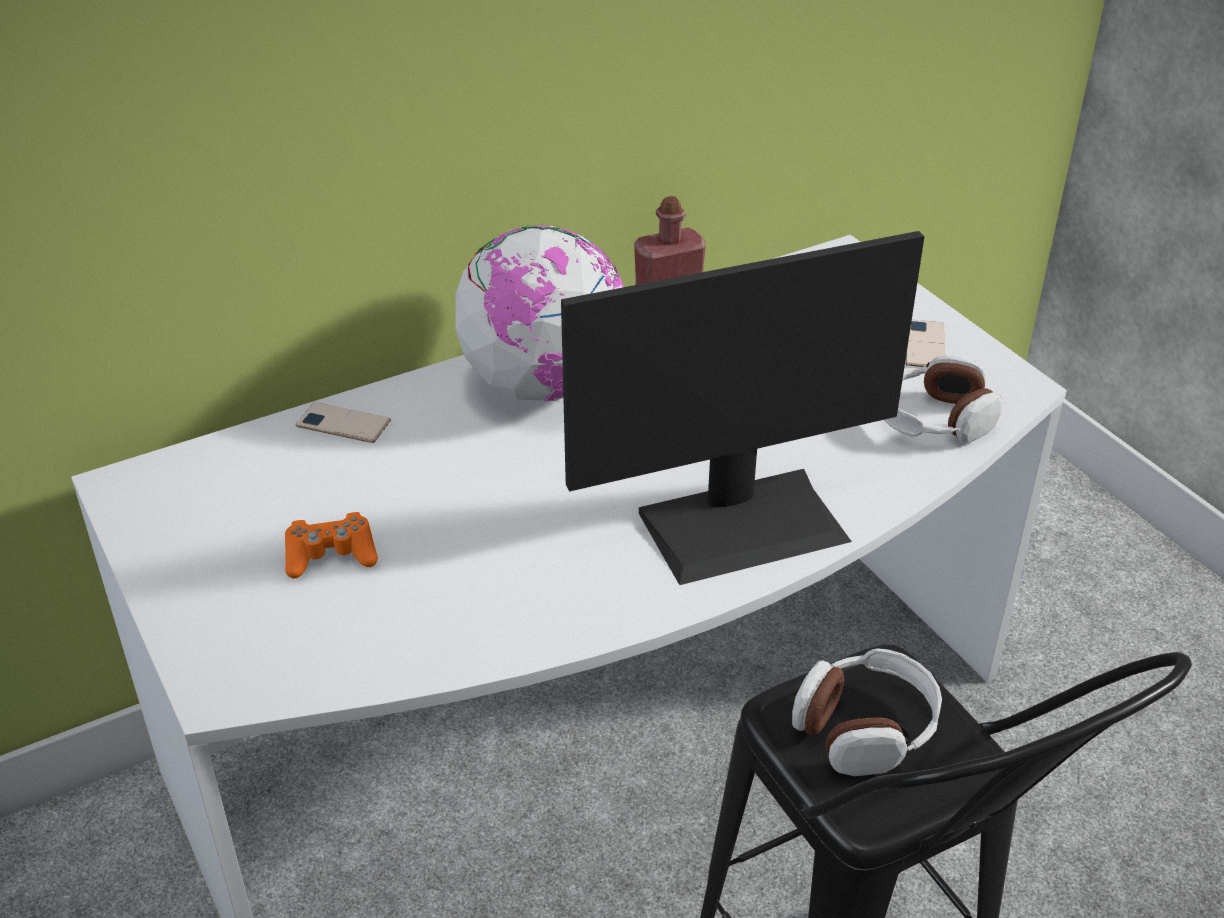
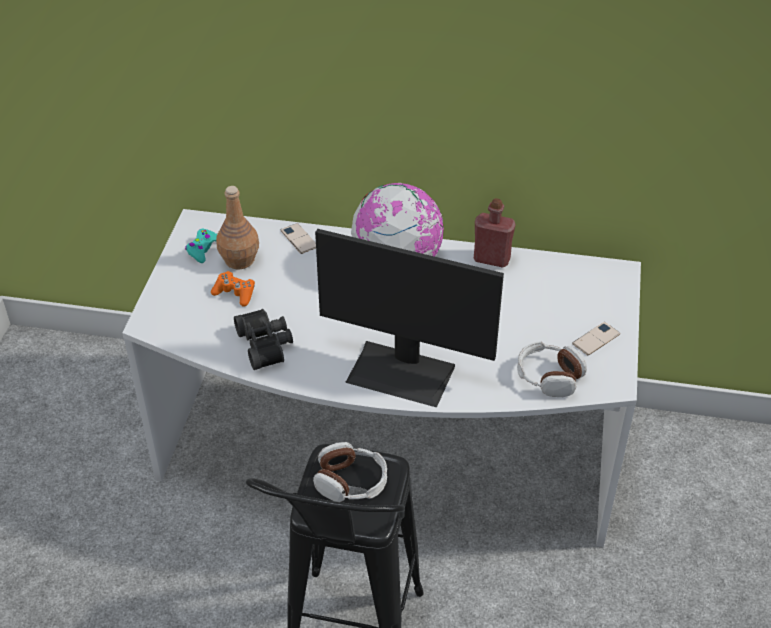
camera: 40 degrees right, 5 degrees up
(187, 519) = (202, 249): none -> turquoise game controller
(277, 503) = (239, 260): none -> brown bottle
(483, 602) = (266, 344): none -> black binoculars

